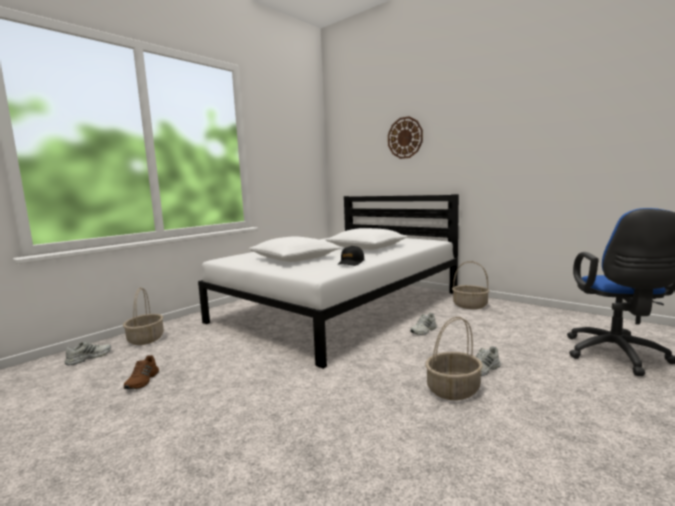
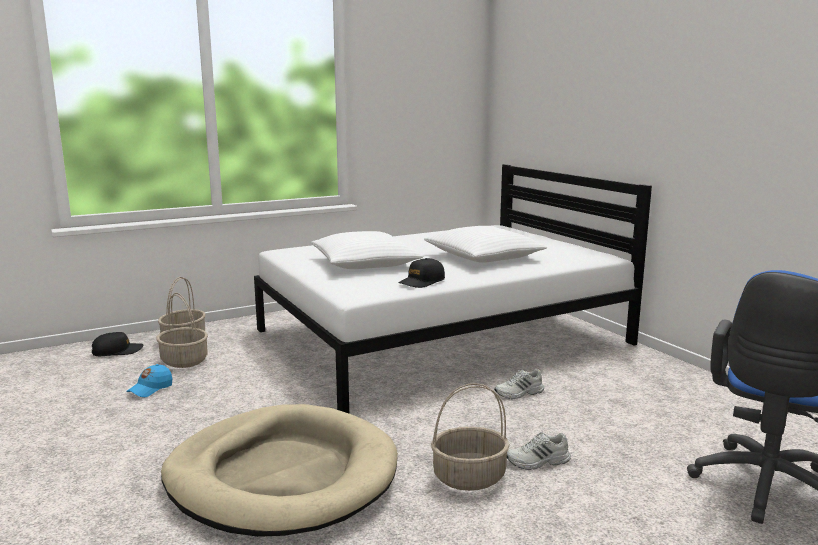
camera: 20 degrees right, 5 degrees up
(89, 357) = (117, 351): white shoe -> black cap
(143, 381) = (150, 389): brown shoe -> blue cap
(318, 424) = (282, 476): none -> beige dog bed
(405, 138) = (589, 82): wall clock -> none
(470, 305) = (633, 368): basket -> basket (185, 361)

